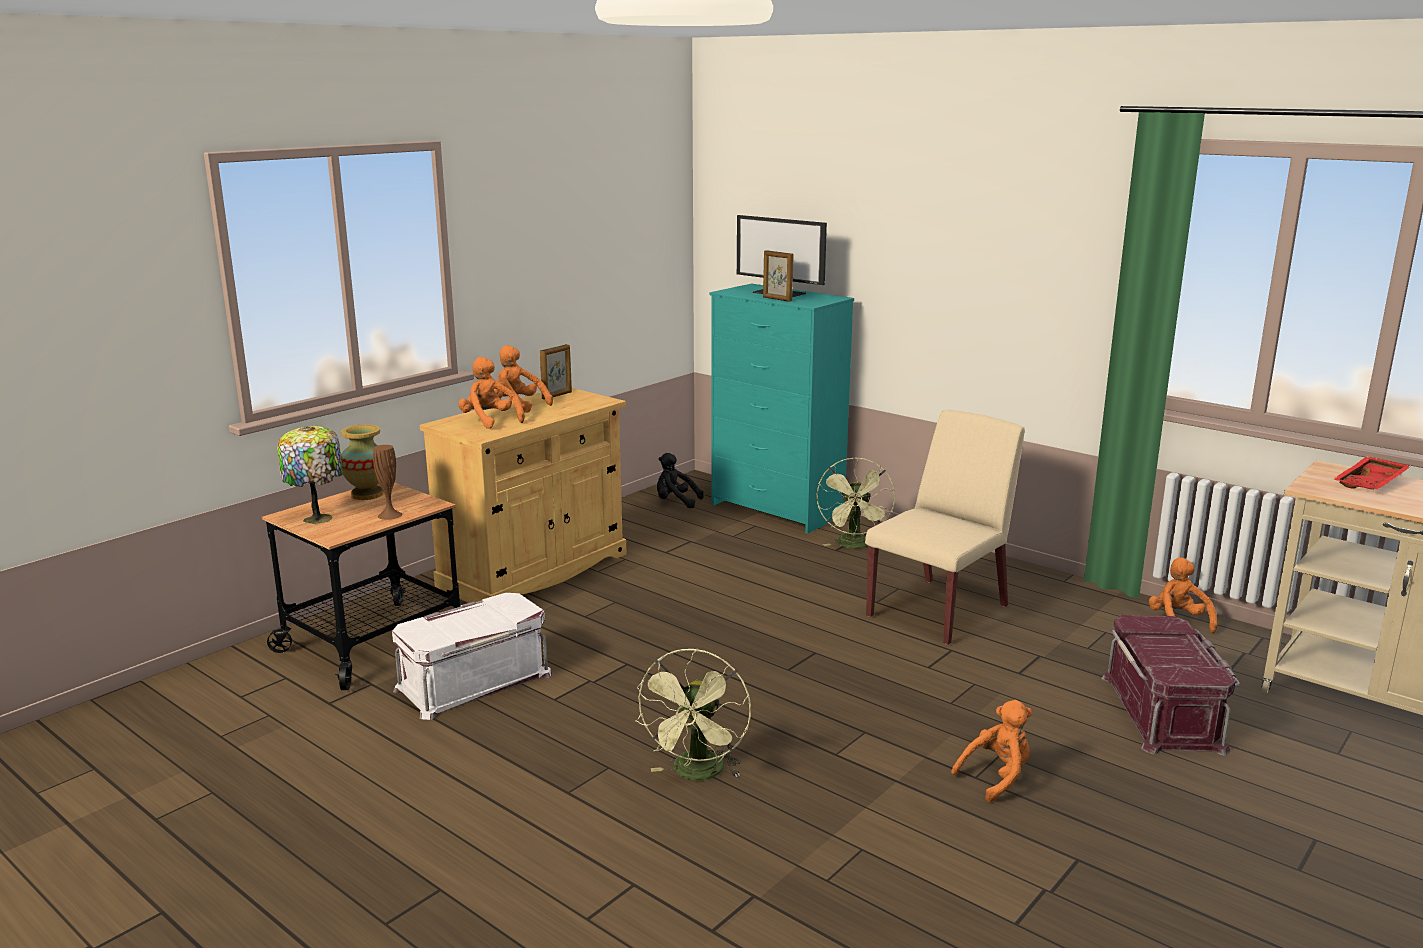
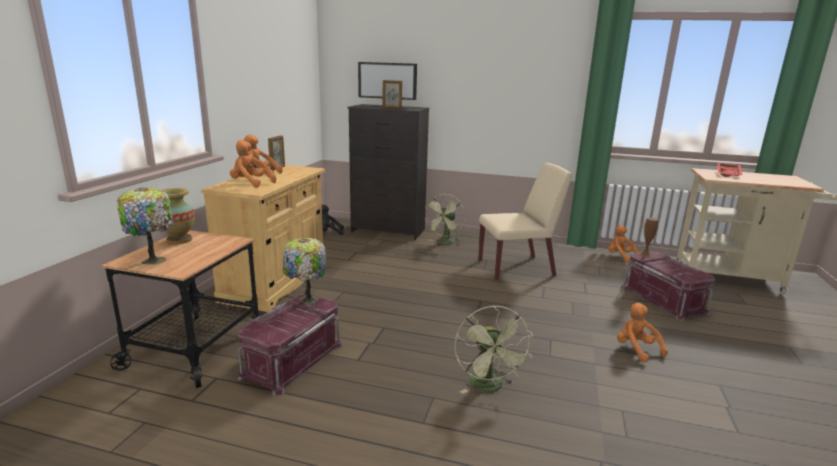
camera: 25 degrees left, 0 degrees up
(390, 515) = (212, 251): brown vase -> brown vase (645, 255)
(473, 681) = (292, 359): white storage box -> red storage box
(508, 601) = (307, 299): none -> table lamp
(777, 510) = (388, 231): turquoise dresser -> black dresser
(855, 546) = (445, 243): green fan -> green fan turned 45 degrees clockwise
(938, 610) = (517, 268): beige chair -> beige chair turned 60 degrees clockwise
(997, 777) = (636, 349): orange plush toy -> orange plush toy turned 60 degrees counterclockwise

